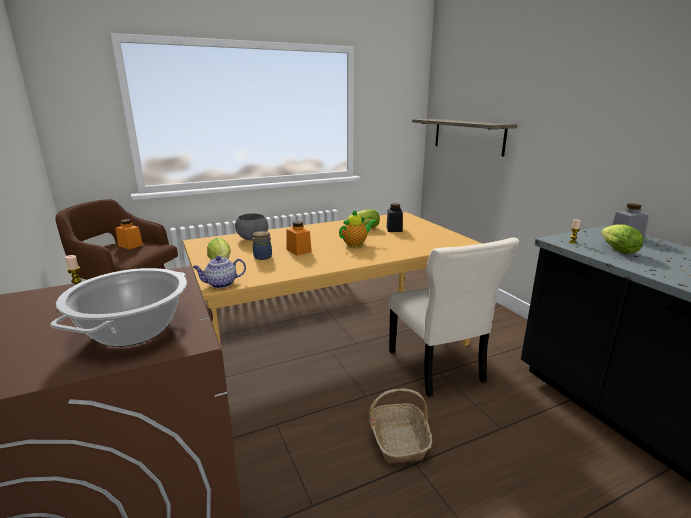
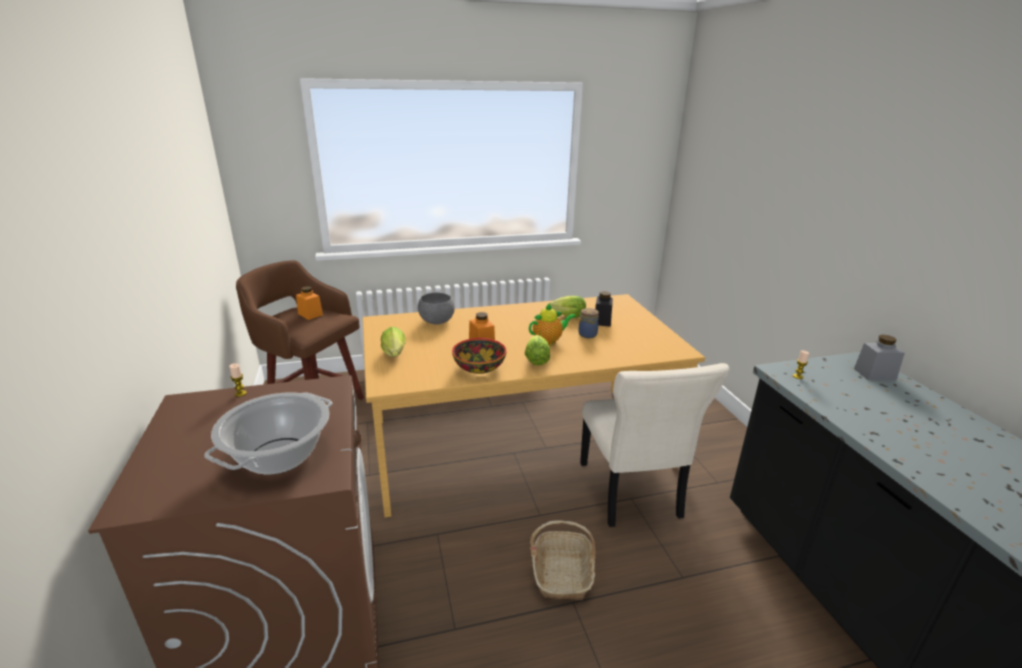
camera: 10 degrees right, 5 degrees up
(220, 284) = (387, 384): teapot -> none
(263, 256) = (440, 350): jar -> jar (587, 334)
(302, 265) = (478, 367): none -> bowl
(468, 136) = (718, 202): shelf -> none
(616, 250) = (846, 395): lettuce -> lettuce (536, 359)

